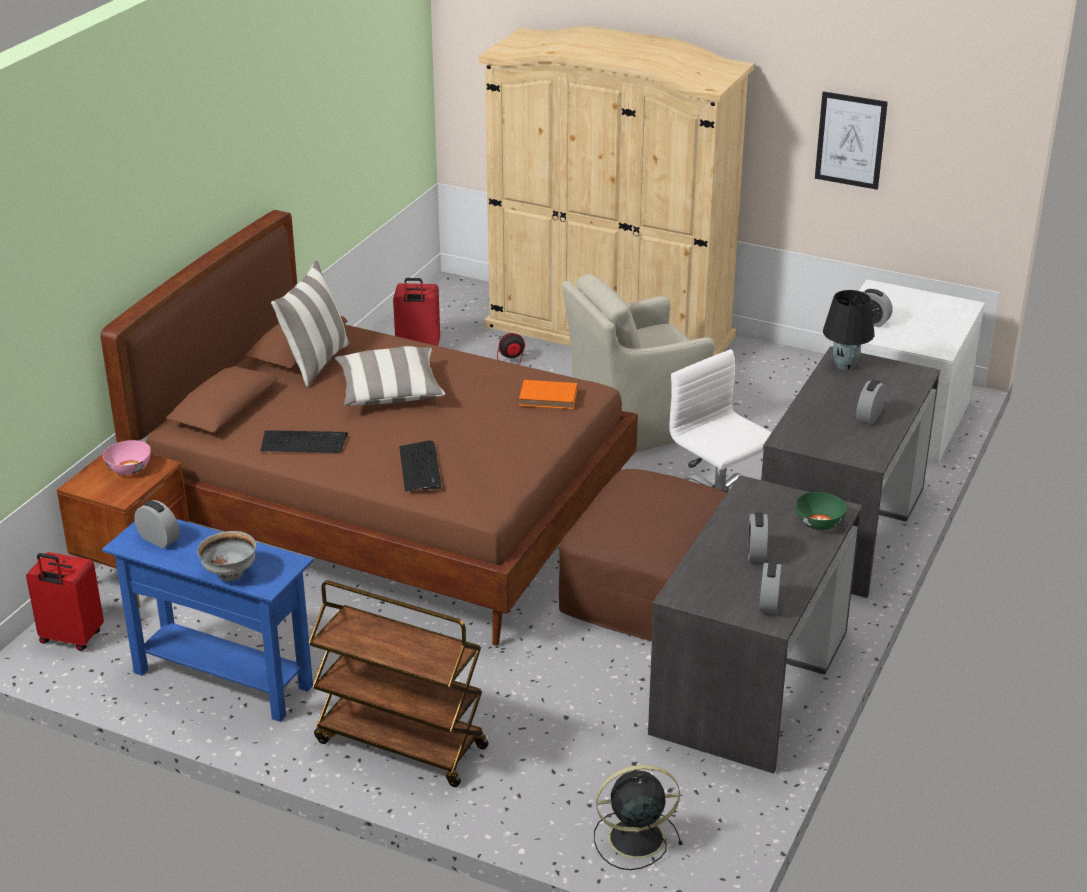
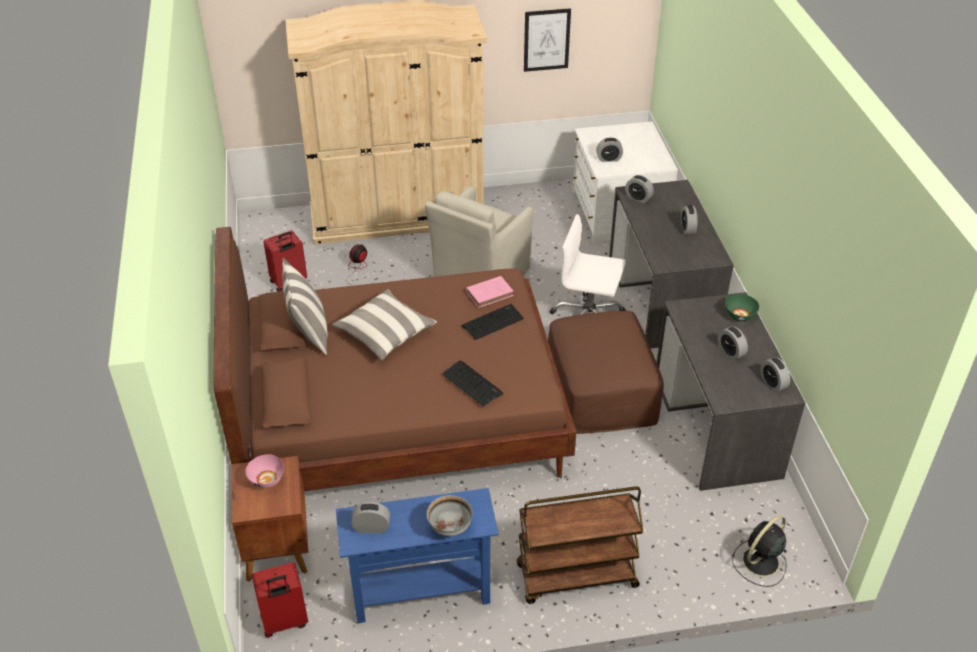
camera: 35 degrees left, 10 degrees up
(303, 443) = (374, 400): keyboard -> keyboard (493, 322)
(550, 398) = (490, 293): orange book -> pink book
(845, 366) = (638, 198): black table lamp -> alarm clock

